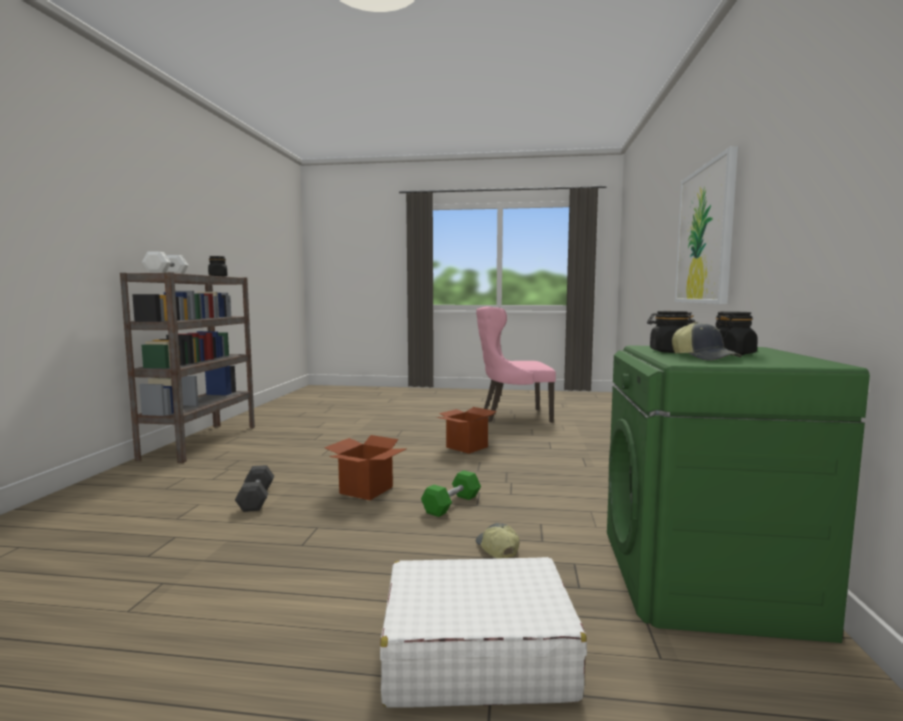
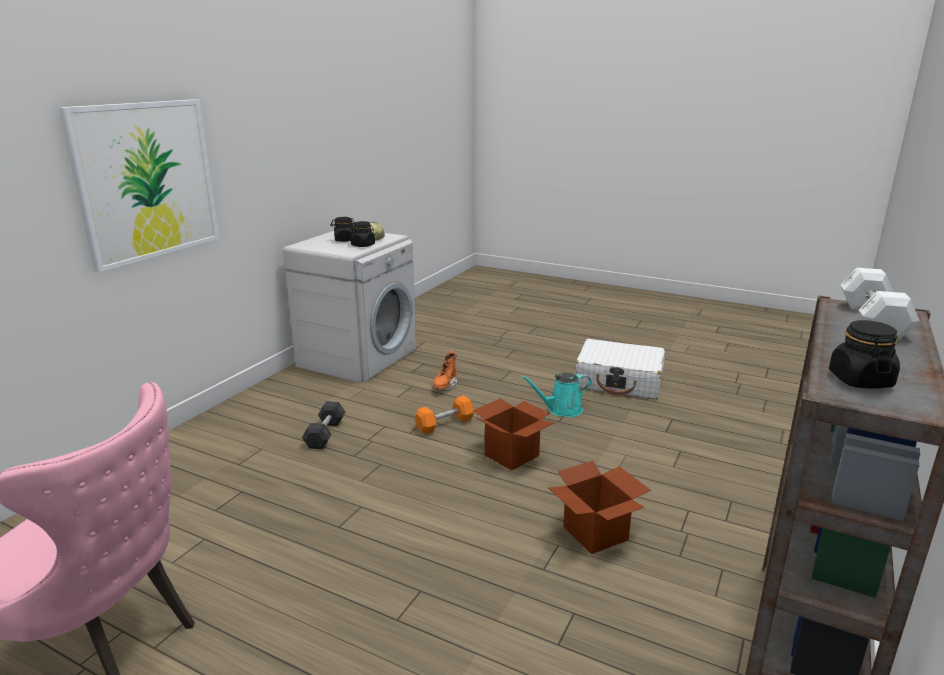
camera: 160 degrees left, 15 degrees up
(256, 499) = (619, 463): grey dumbbell -> grey dumbbell (325, 434)
(312, 542) = (561, 410): none -> turquoise watering can
(451, 504) = (444, 424): green dumbbell -> orange dumbbell
(467, 447) = (342, 520): cardboard box -> cardboard box (595, 533)
(476, 653) = (492, 352): white suitcase -> white suitcase (619, 381)
(496, 549) = (445, 386): cap -> orange boot
(700, 578) = (360, 357): green washing machine -> white washing machine

